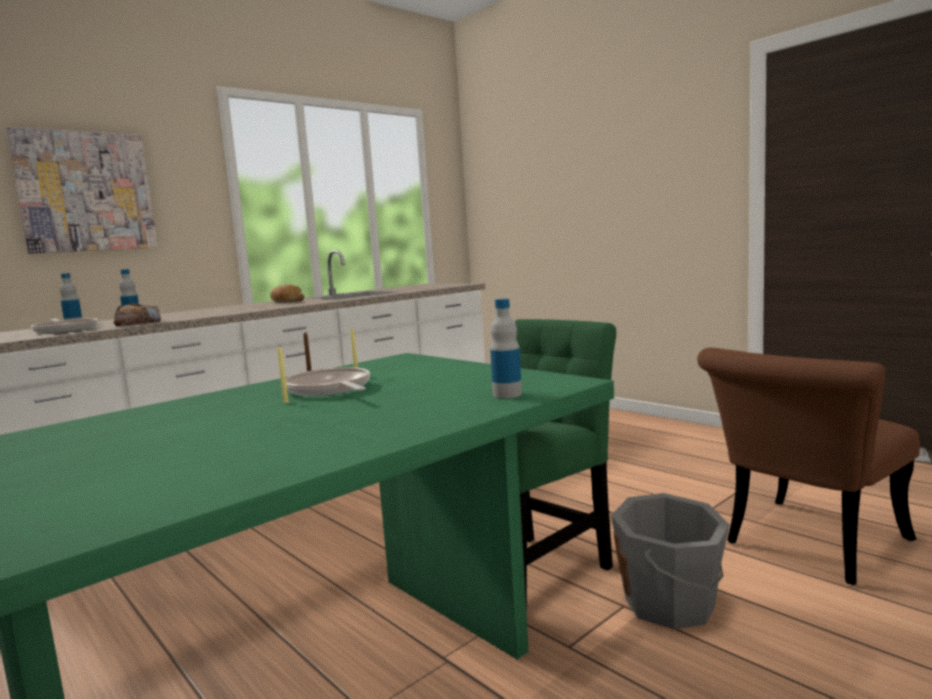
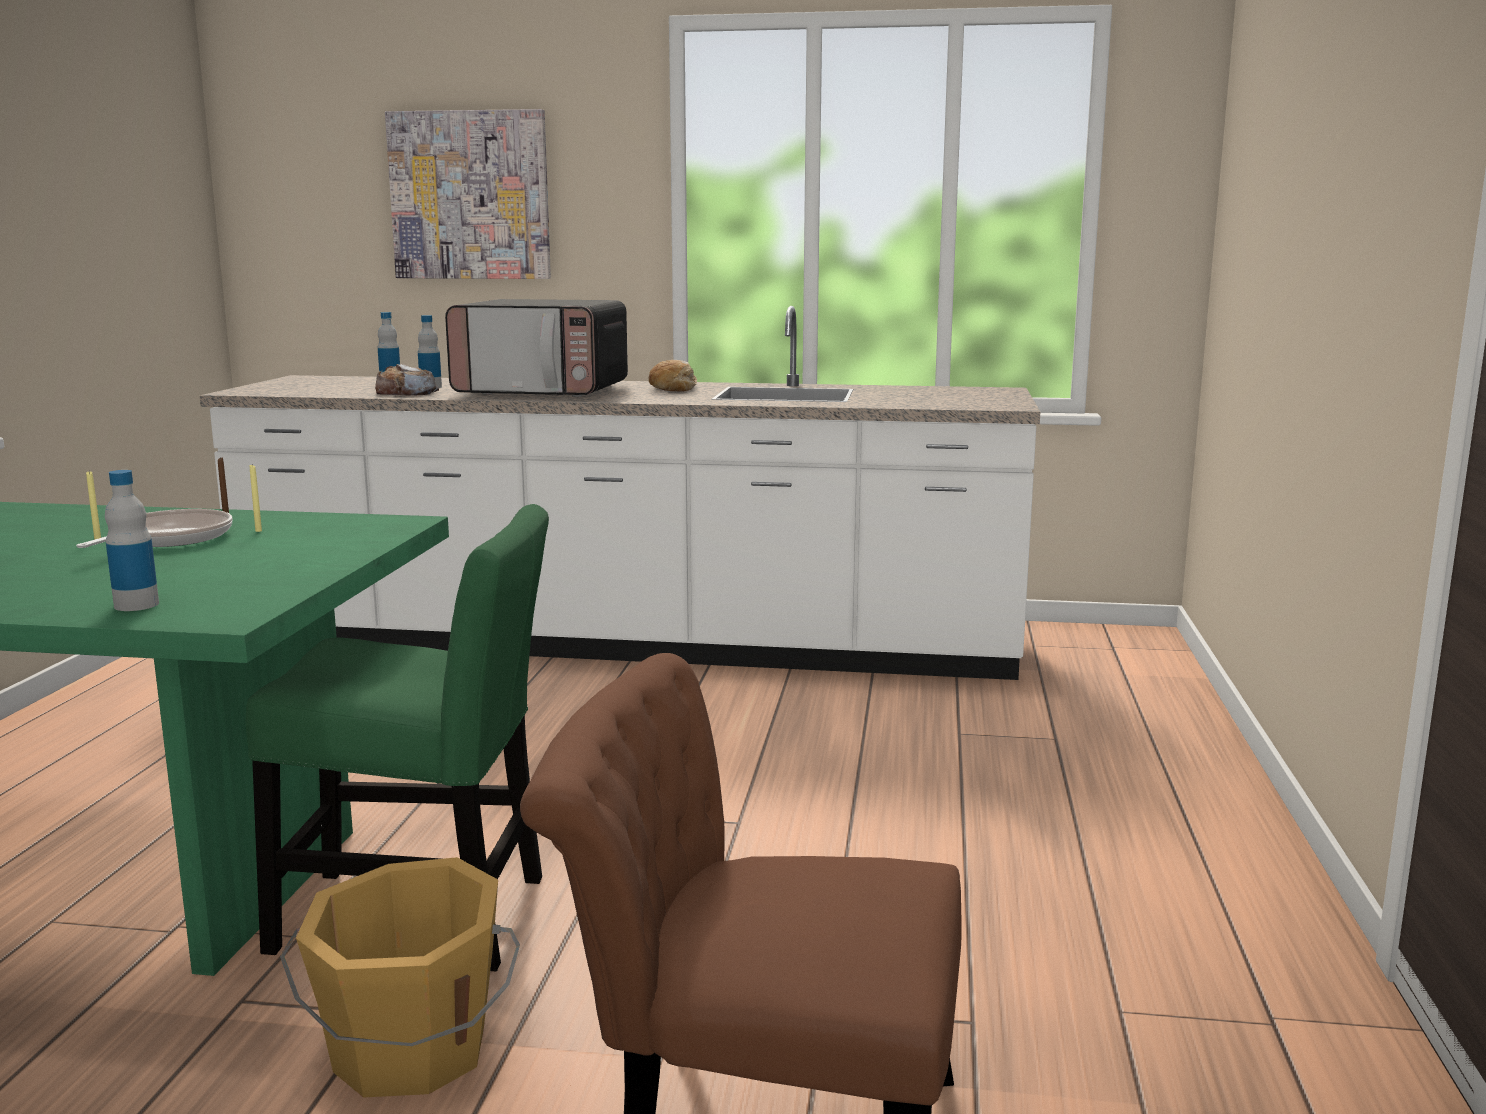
camera: 50 degrees right, 5 degrees up
(66, 330) = (337, 389): frying pan -> none
(224, 311) = (543, 391): none -> microwave
(671, 603) = (410, 1052): grey bucket -> orange bucket

